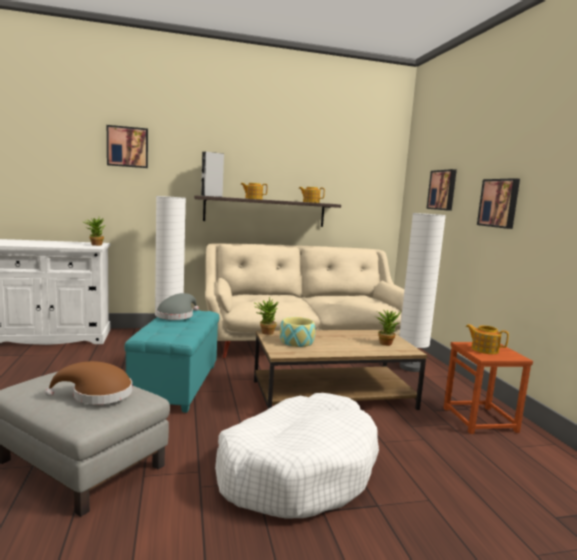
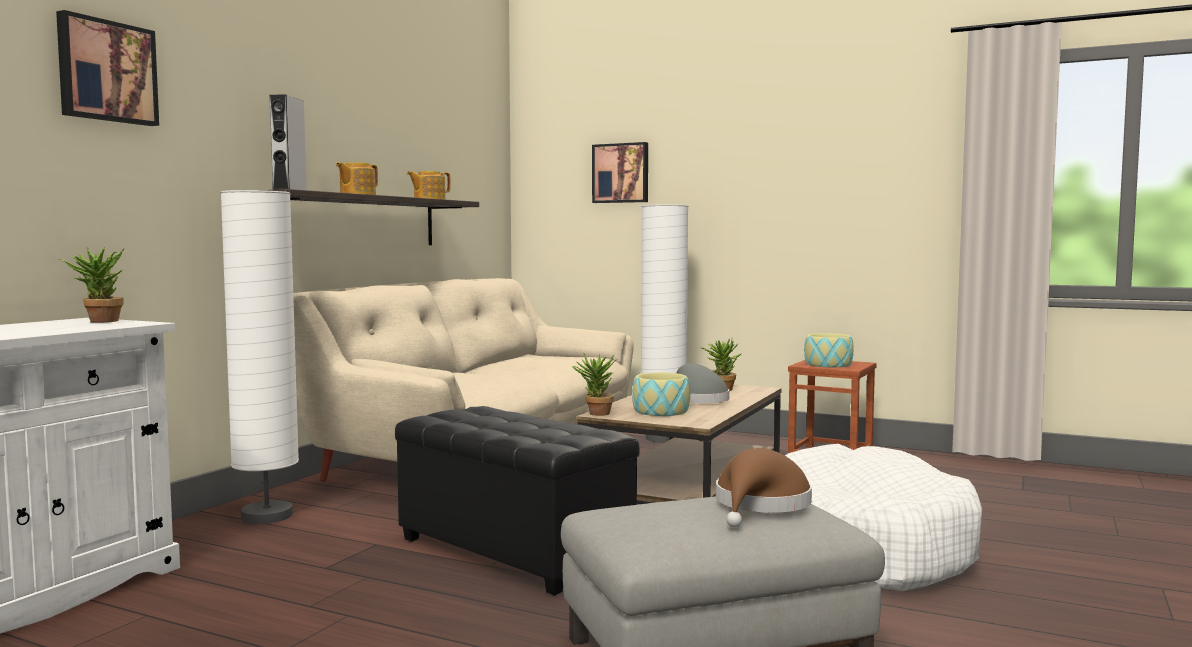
camera: 50 degrees left, 5 degrees down
(177, 315) = (475, 419): grey hat -> grey hat (697, 399)
(177, 385) = (514, 552): turquoise ottoman -> black ottoman
(484, 349) = (828, 364): teapot -> bowl
(499, 203) = (748, 185): picture -> none

